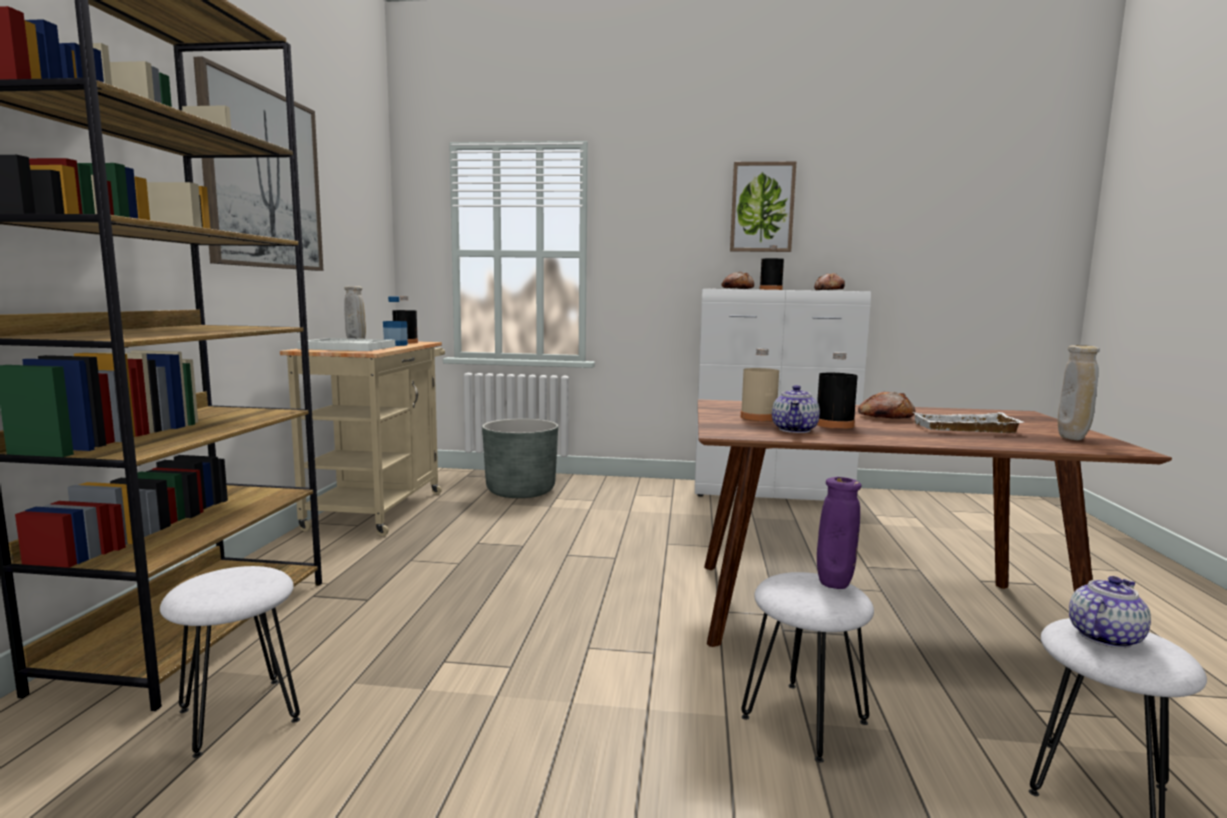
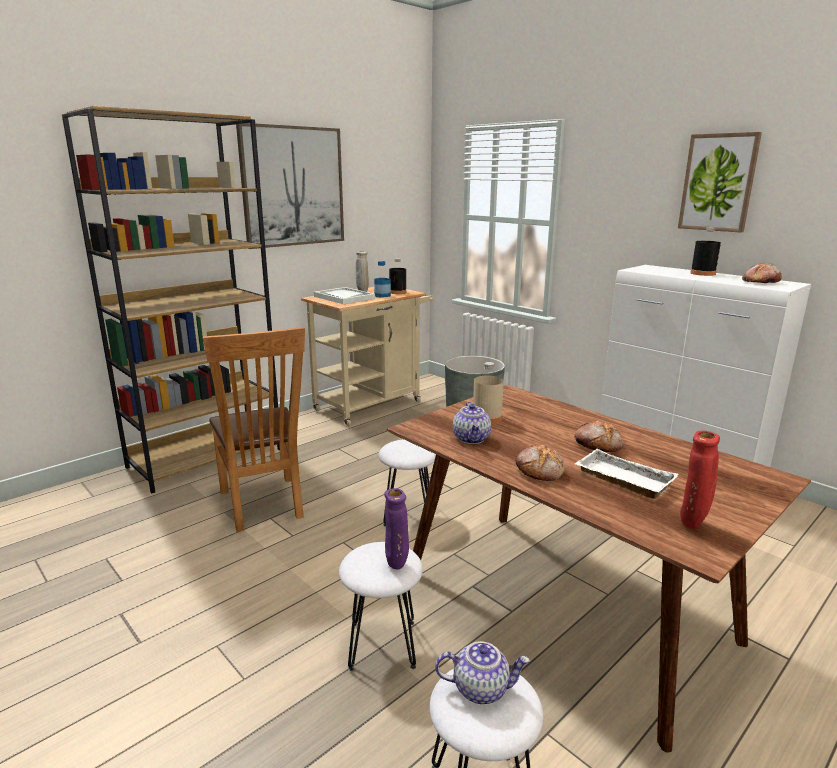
camera: 40 degrees right, 10 degrees up
(239, 714) = (171, 508): white stool -> white stool (408, 513)
(409, 652) = (264, 506): none -> brown chair
(737, 289) = (667, 270): bread -> bread (540, 471)
(795, 430) = (472, 439): teapot -> teapot turned 60 degrees counterclockwise
(834, 424) = (521, 441): black bottle -> none
(1072, 439) = (692, 525): beige vase -> red vase

